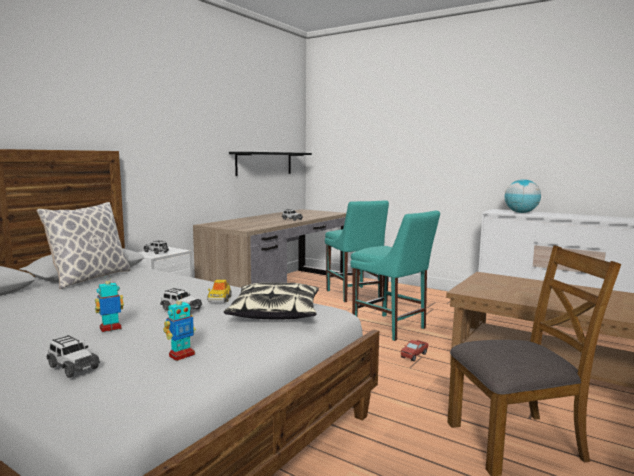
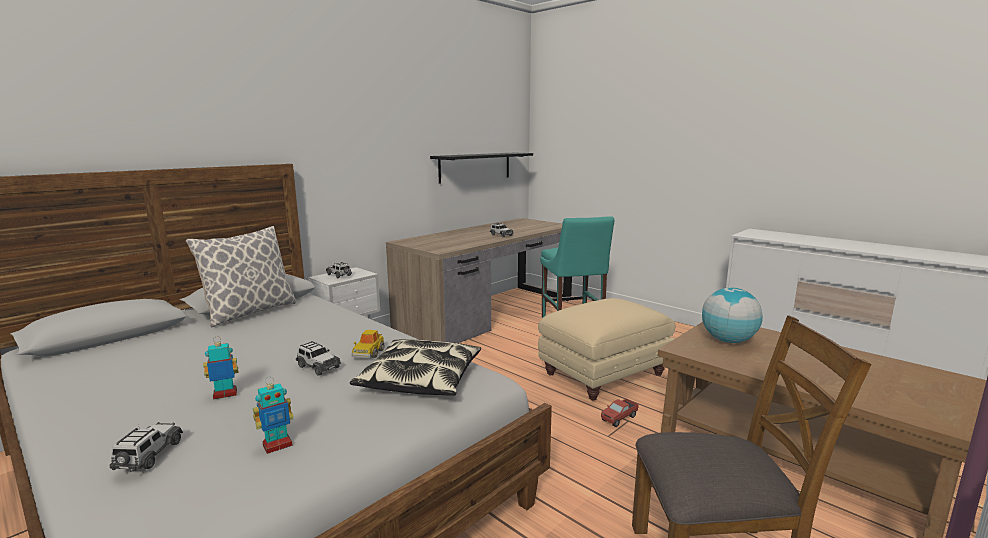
camera: 10 degrees right, 5 degrees up
(72, 367) = (148, 456): toy car -> toy car turned 135 degrees counterclockwise
(391, 328) = (603, 375): turquoise chair -> beige ottoman
(521, 212) = (784, 237): globe -> globe (728, 341)

